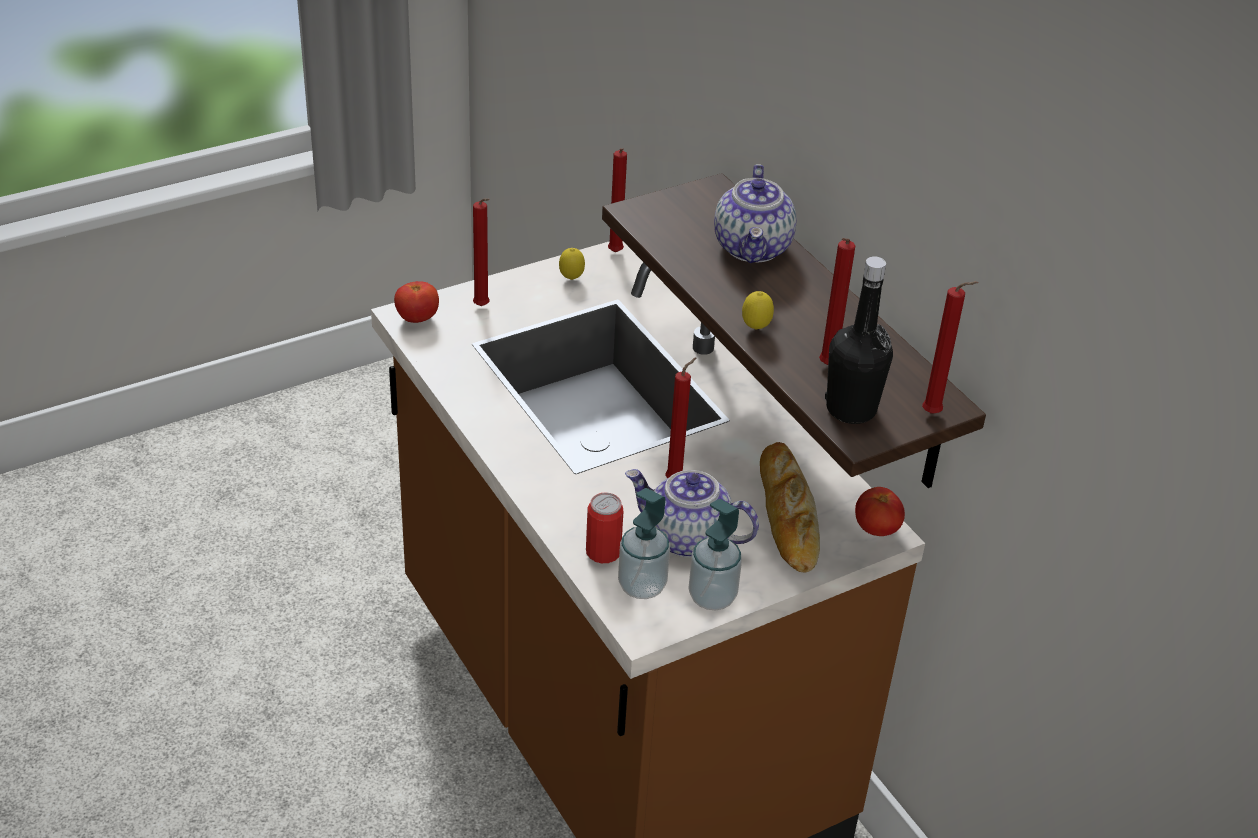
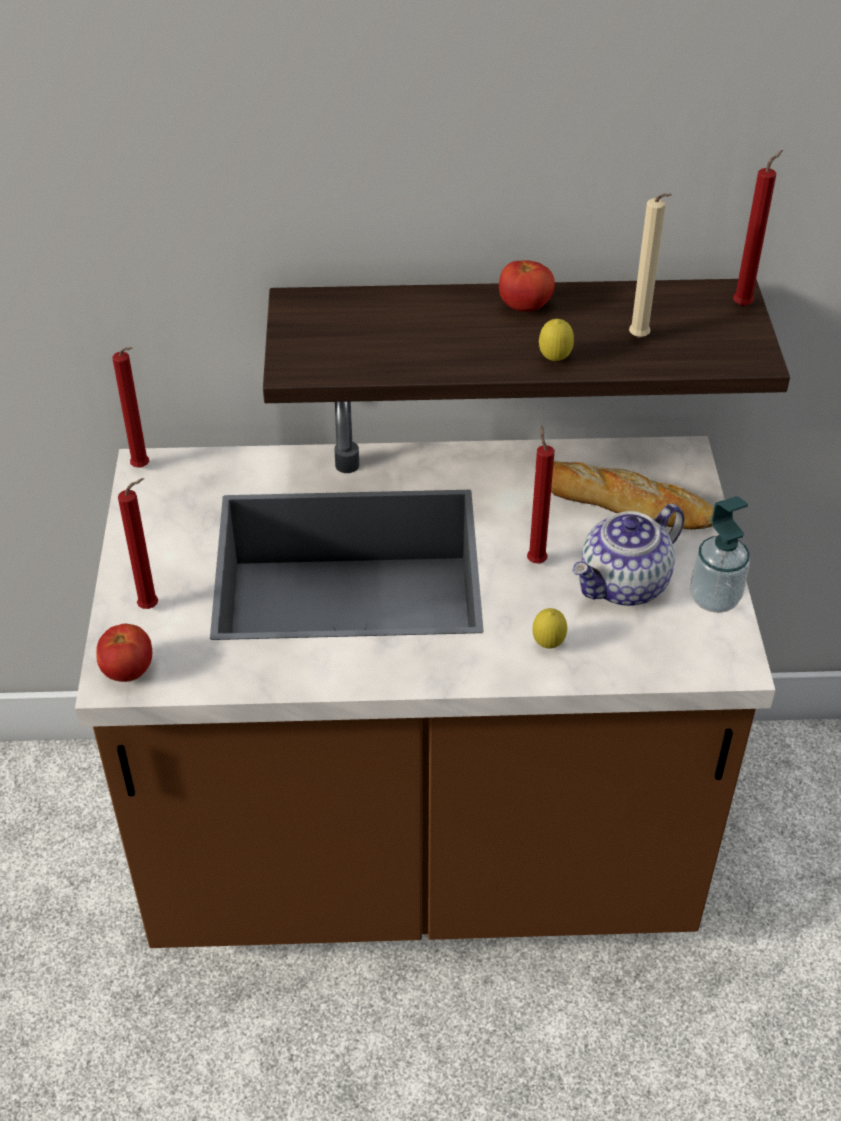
camera: 60 degrees left, 5 degrees up
(571, 279) = (159, 517): lemon -> lemon (548, 645)
(603, 552) = (613, 653): can -> none
(642, 586) = (676, 643): soap dispenser -> none
(753, 248) = (420, 314): teapot -> none
(826, 367) = (640, 339): red candle -> beige candle
(851, 409) = (712, 348): black bottle -> none
(876, 529) = (676, 457): tomato -> tomato (525, 307)

